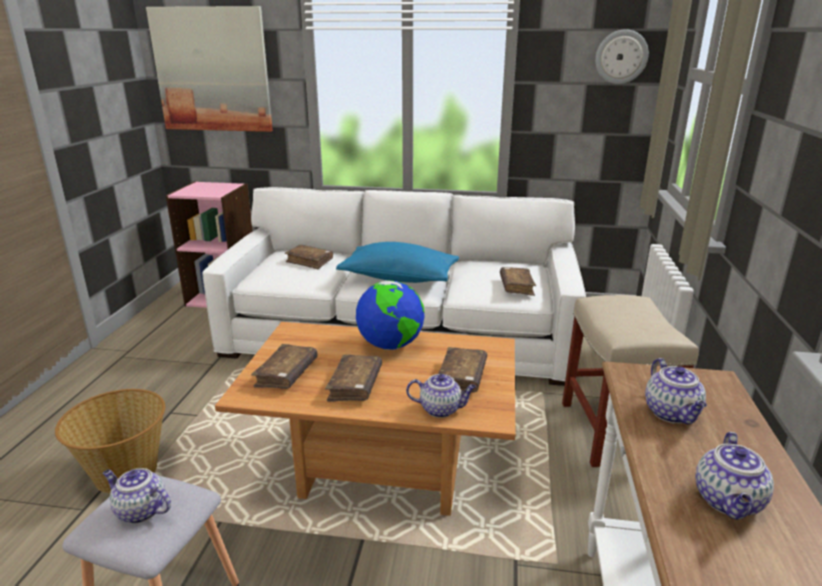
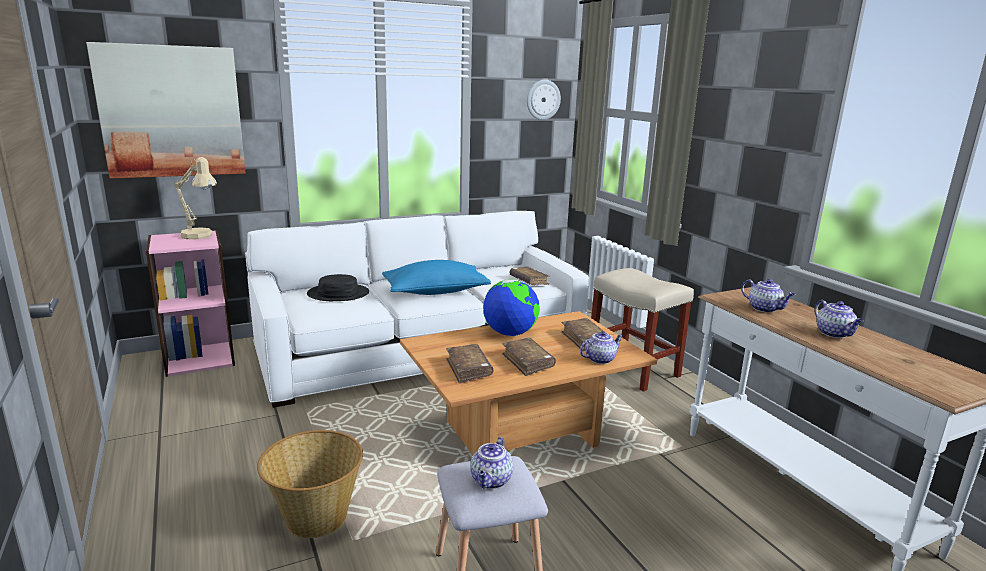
camera: 35 degrees left, 5 degrees down
(140, 511) = (491, 481): teapot -> teapot turned 60 degrees counterclockwise
(223, 188) = (201, 236): none -> beige table lamp
(309, 261) = (338, 294): brown book -> black hat

